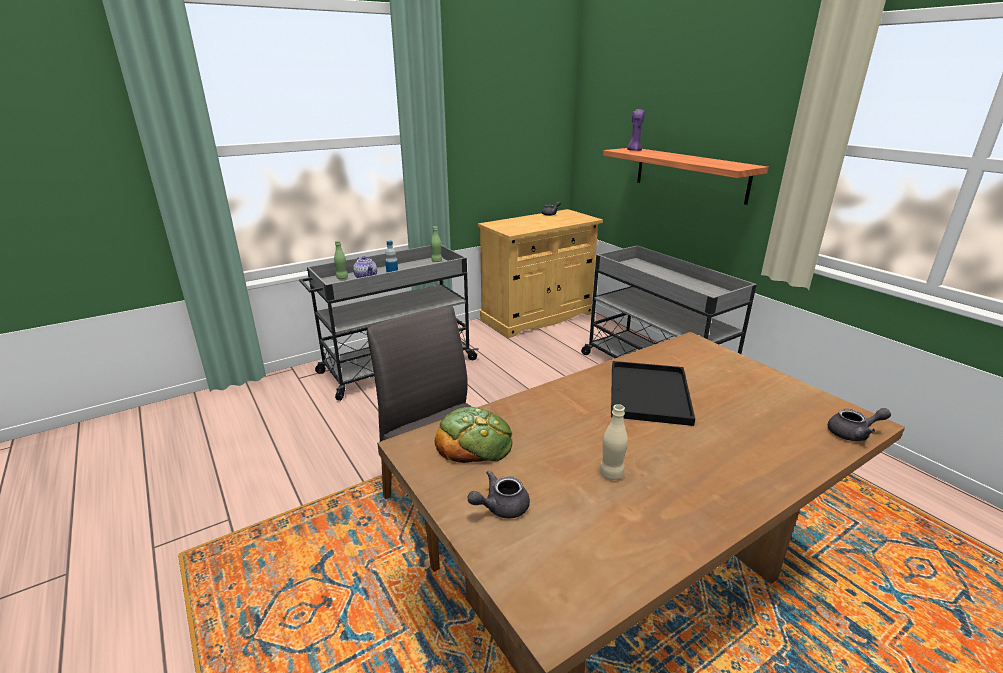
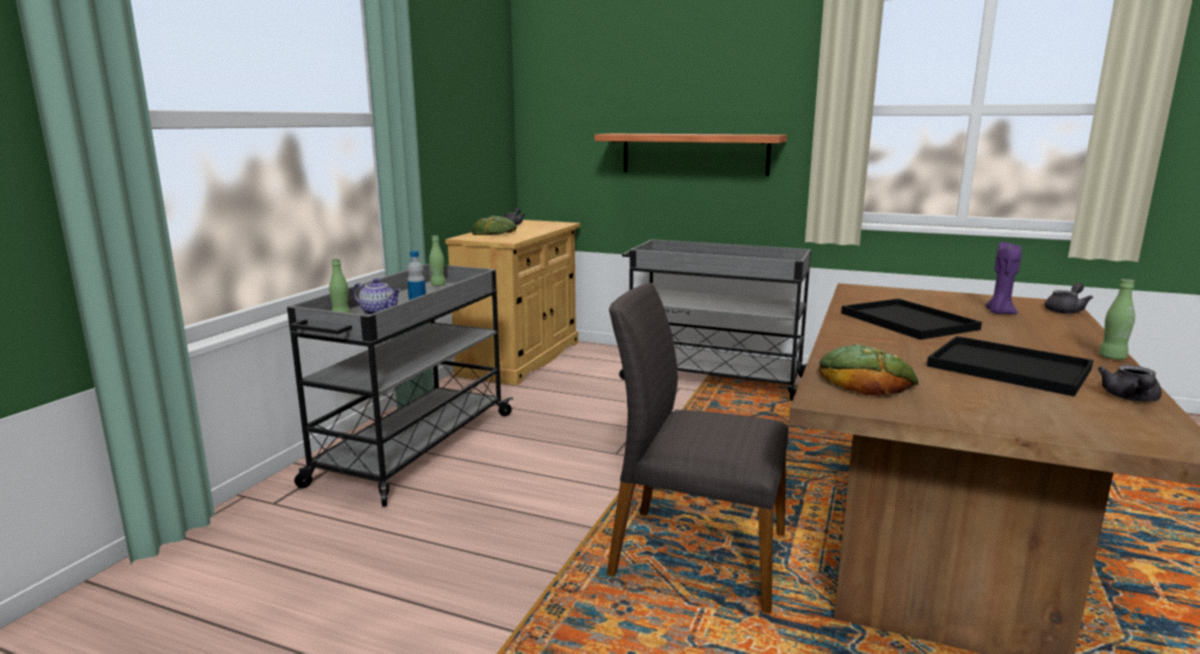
camera: 35 degrees left, 10 degrees down
(500, 507) = (993, 408): grey teapot -> grey teapot (1131, 398)
(520, 221) = (494, 232): none -> bread
(611, 474) = (1005, 367): beige bottle -> black tray
(634, 150) = (626, 133): purple candle -> purple candle (999, 313)
(748, 507) = (1112, 357): none -> green bottle

